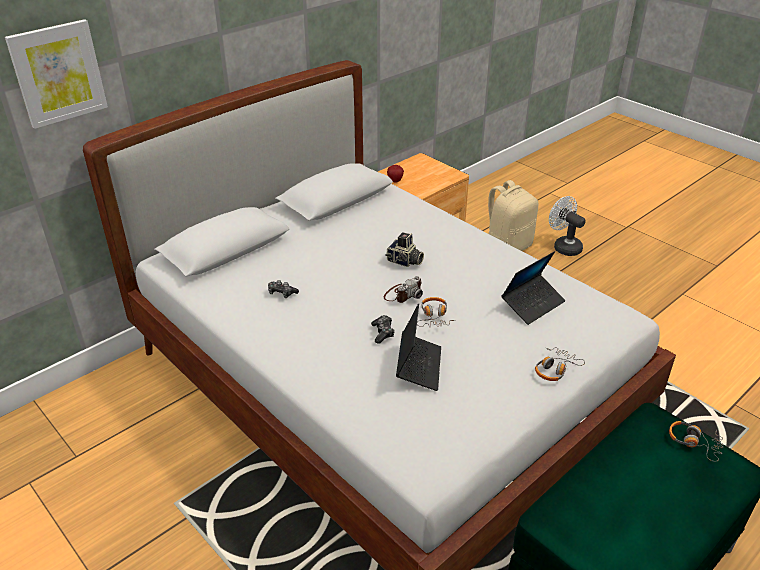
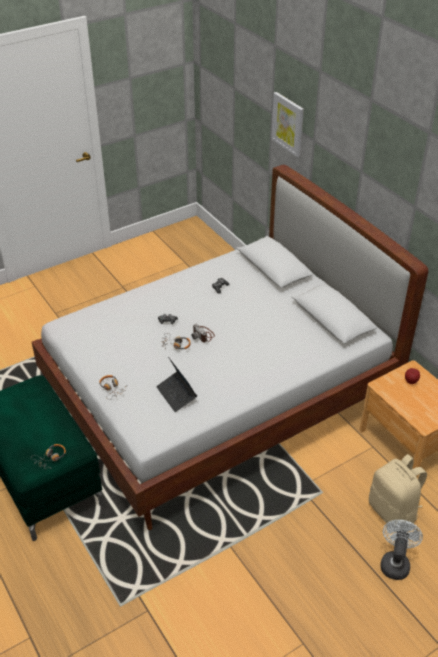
camera: 100 degrees right, 5 degrees up
(404, 261) = (240, 341): camera -> none
(418, 366) = (132, 330): laptop -> none
(563, 246) = (395, 562): white fan -> white fan turned 45 degrees counterclockwise

